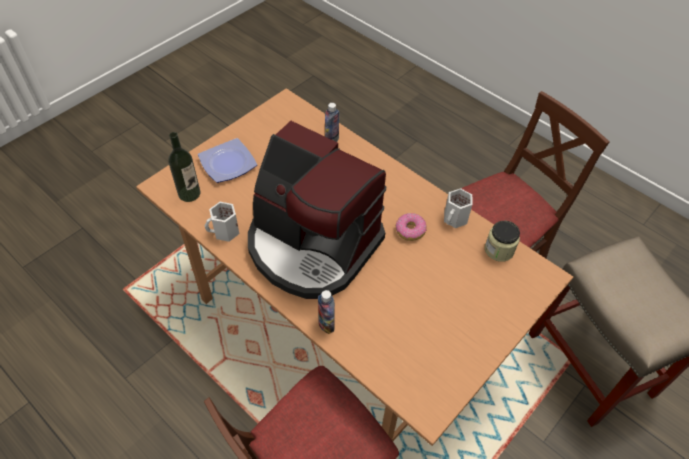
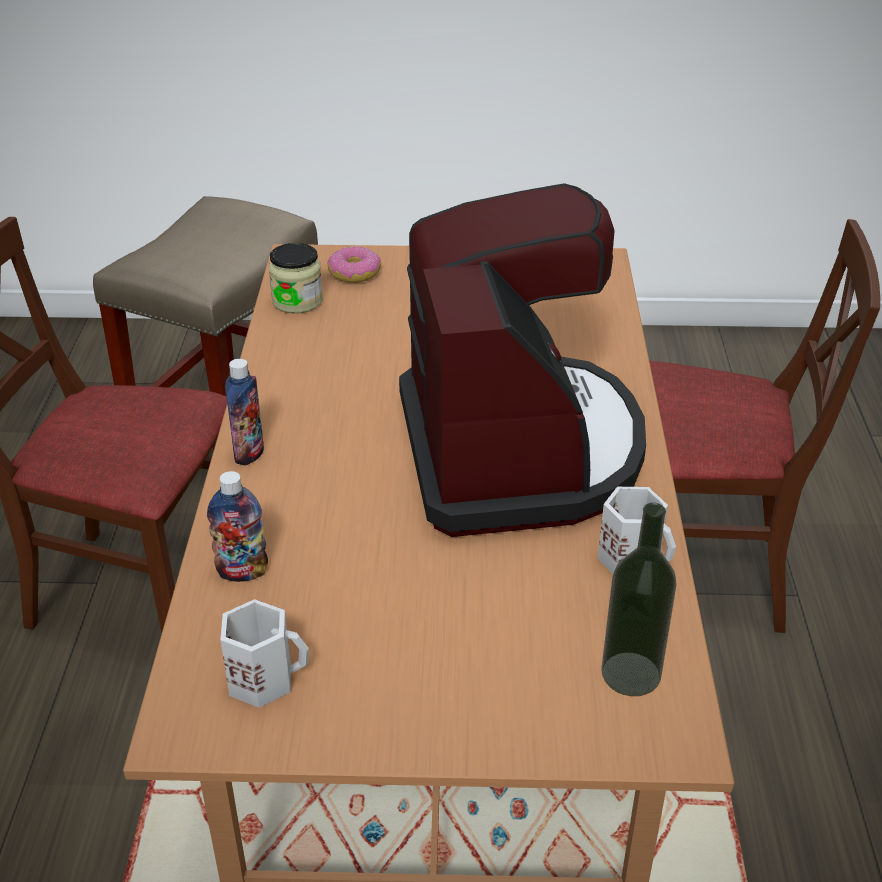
camera: 130 degrees left, 15 degrees down
(228, 162) = (484, 679): plate -> none
(326, 324) = (615, 370): bottle -> bottle (249, 453)
(410, 230) = (358, 380): donut -> donut (354, 273)
(455, 219) = (282, 353): white mug -> white mug (263, 678)

